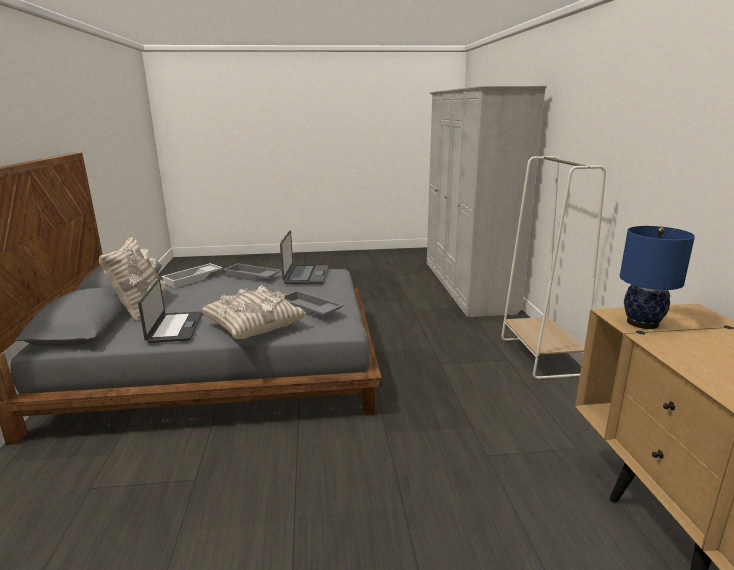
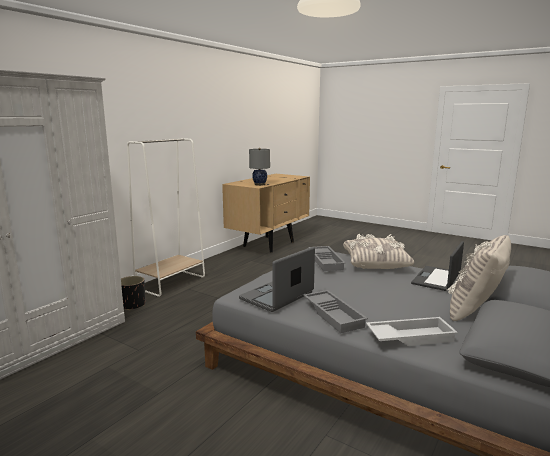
camera: 140 degrees left, 5 degrees down
(500, 327) = (133, 305): none -> black planter
(642, 323) = (259, 184): blue table lamp -> grey table lamp

